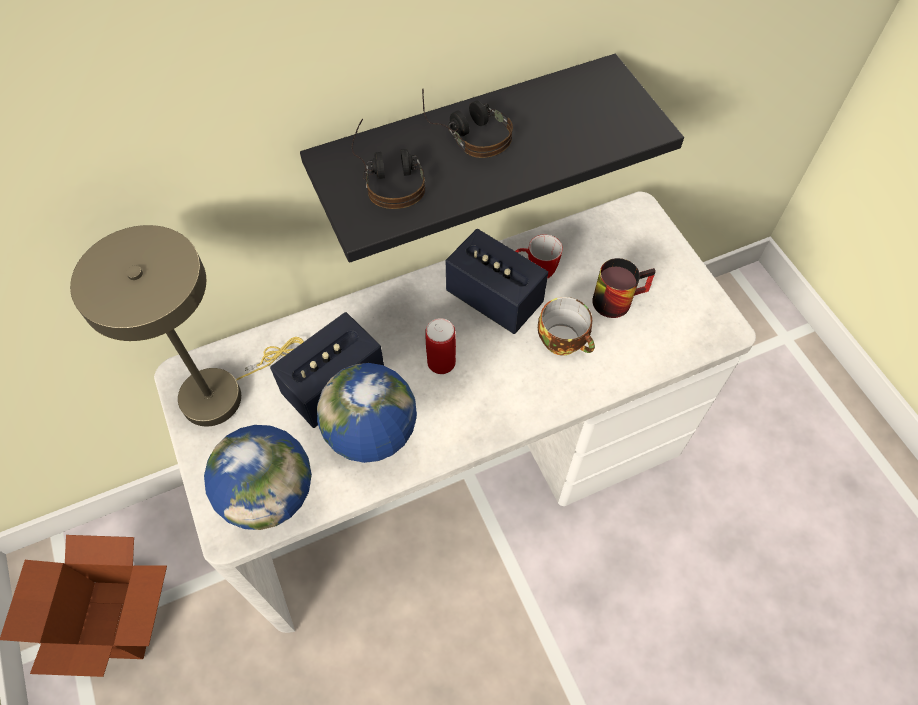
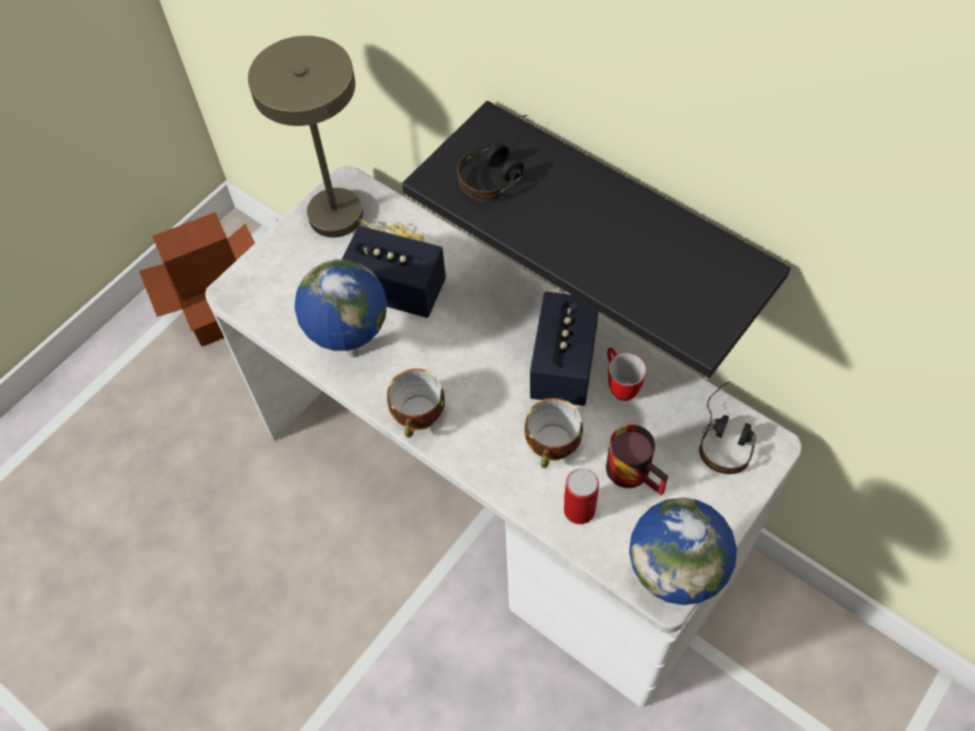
camera: 65 degrees right, 0 degrees up
(279, 508) = (268, 312): globe -> globe (672, 583)
(441, 362) = (467, 356): can -> can (579, 510)
(466, 130) = (591, 197): headphones -> headphones (727, 435)
(478, 426) = (419, 416): none -> cup

